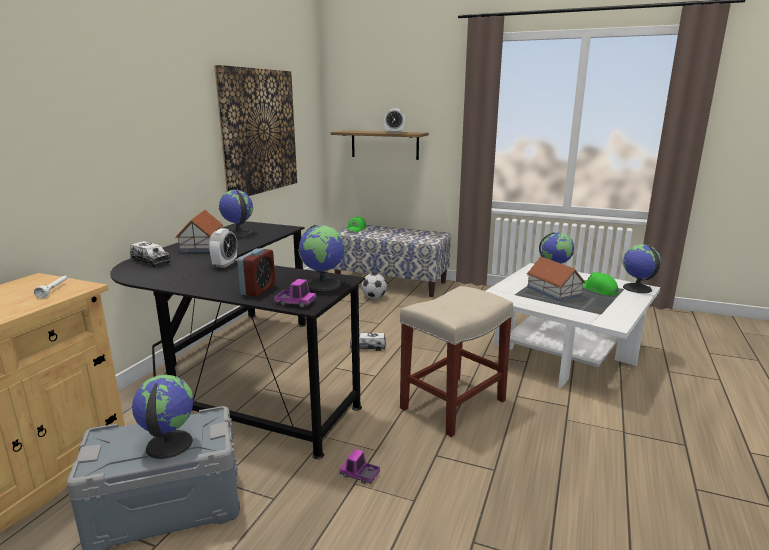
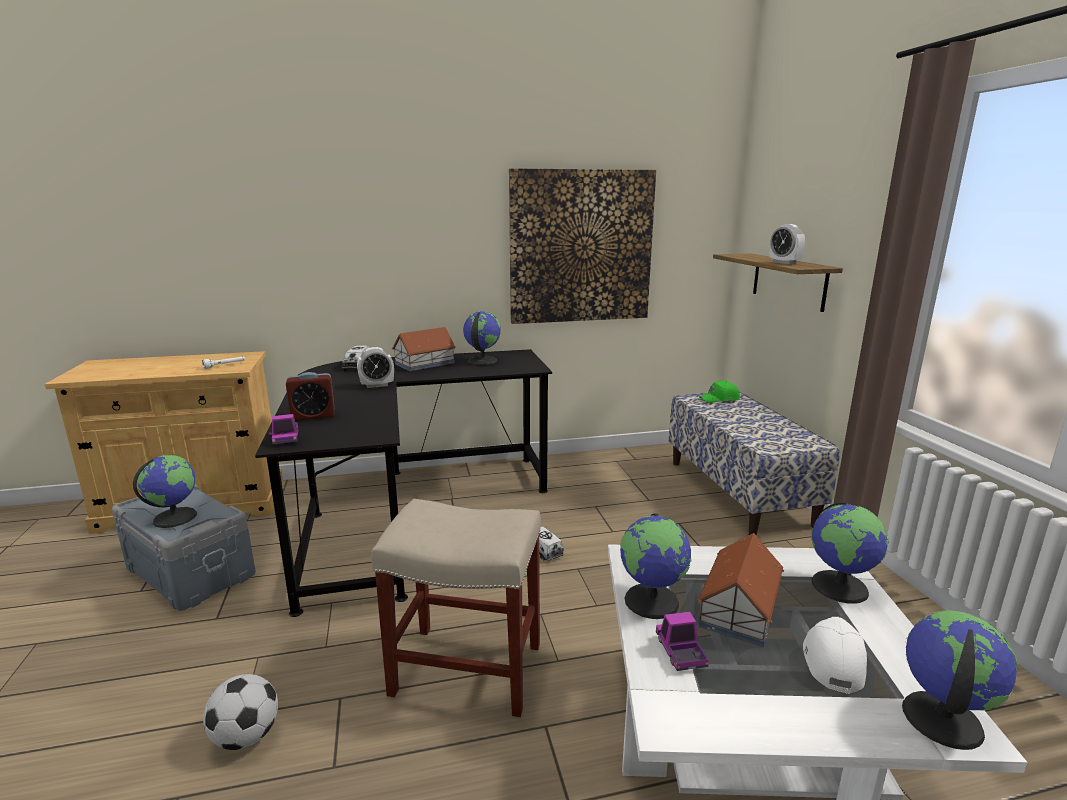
camera: 55 degrees right, 0 degrees up
(323, 284) = (353, 433): globe -> globe (652, 601)
(359, 474) = (274, 654): toy truck -> toy truck (680, 652)
(374, 297) = (676, 499): football -> football (246, 737)
(597, 290) = (832, 659): green cap -> white cap

